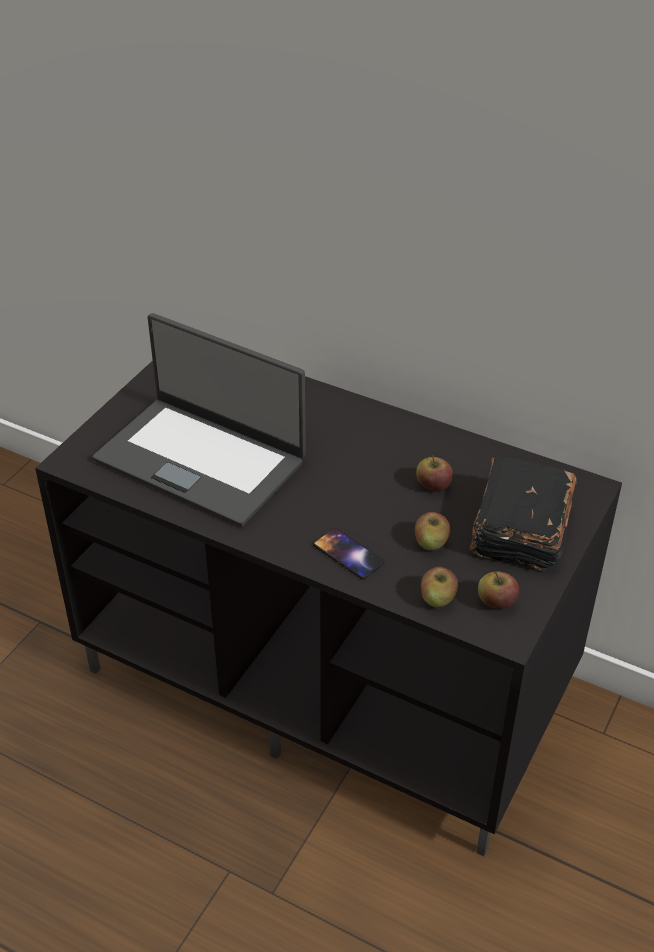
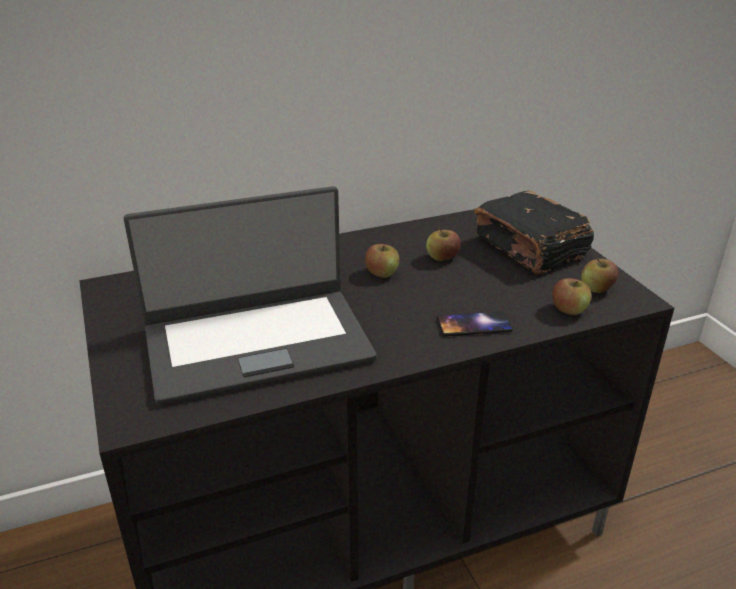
camera: 50 degrees left, 10 degrees down
(431, 542) = (504, 285): apple -> apple (382, 273)

